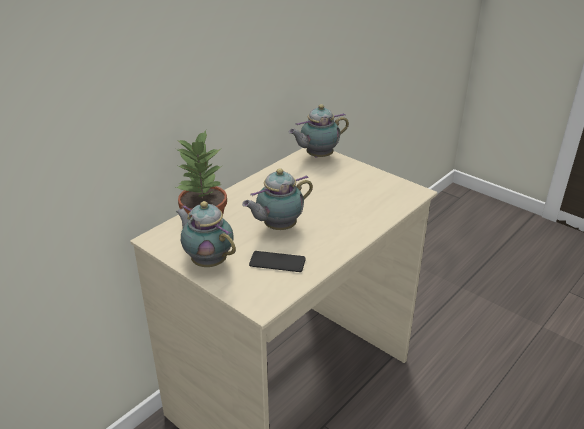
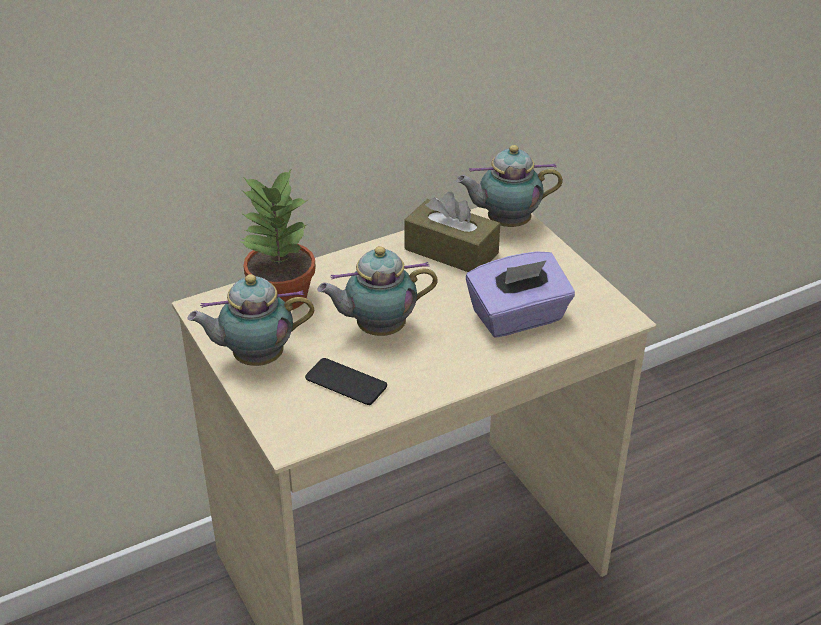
camera: 20 degrees right, 5 degrees up
(208, 261) = (255, 358): teapot -> teapot turned 75 degrees counterclockwise
(295, 176) = (451, 251): none -> brown tissue box
(358, 204) = (518, 318): none -> purple tissue box

